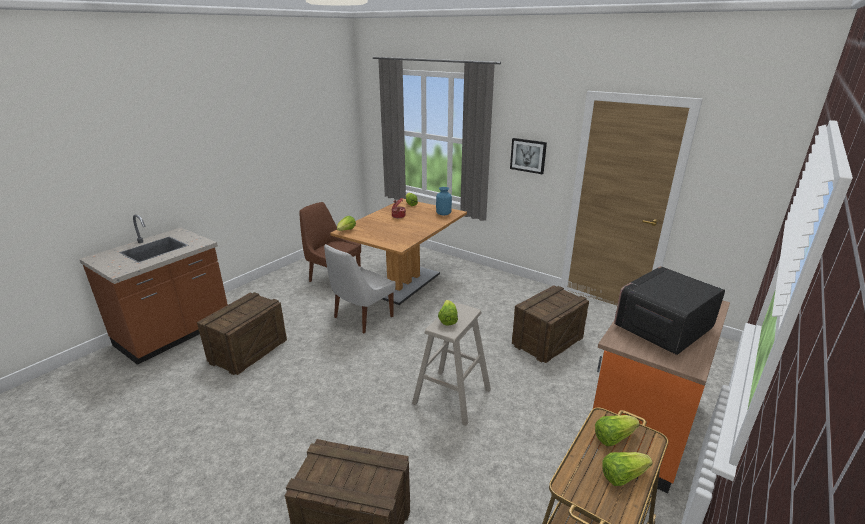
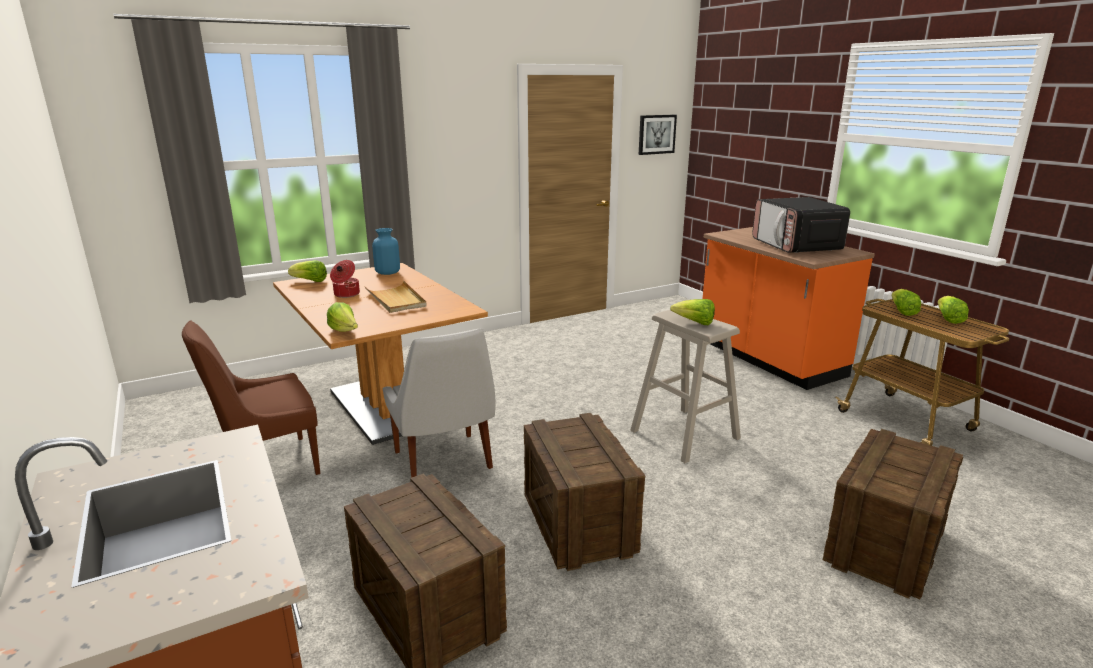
camera: 65 degrees left, 5 degrees down
(400, 227) = (396, 300): none -> beige tray
(528, 155) = (456, 160): picture -> picture (656, 134)
(547, 341) = (617, 359): crate -> crate (578, 523)

